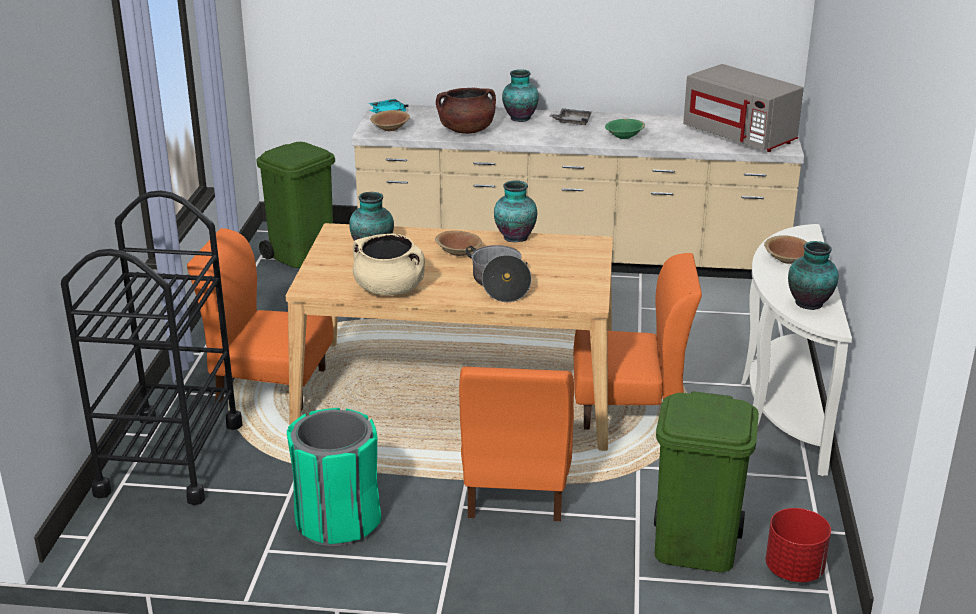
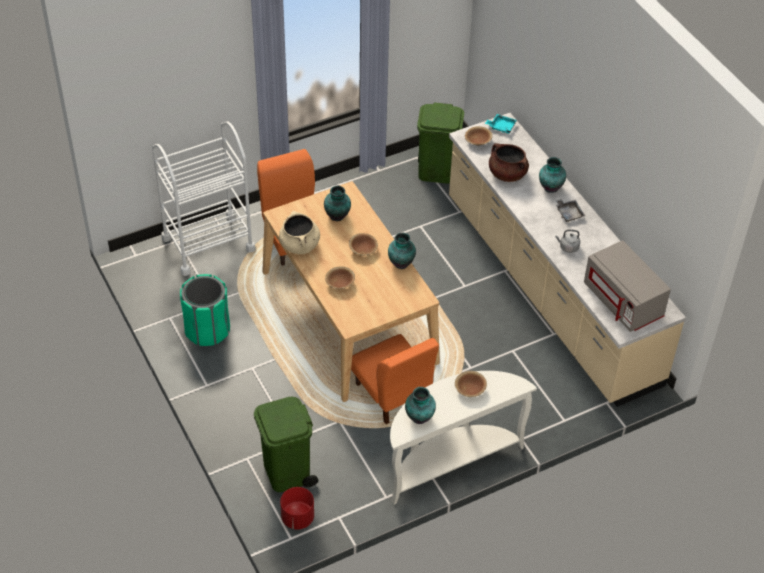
camera: 55 degrees right, 20 degrees up
(170, 458) = (208, 244): black cart -> white cart
(499, 285) = (340, 283): cooking pot -> brown bowl
(516, 488) = (282, 381): orange chair -> none
(624, 136) = (568, 247): green bowl -> grey kettle
(740, 136) = (623, 302): grey microwave -> grey microwave turned 45 degrees counterclockwise

